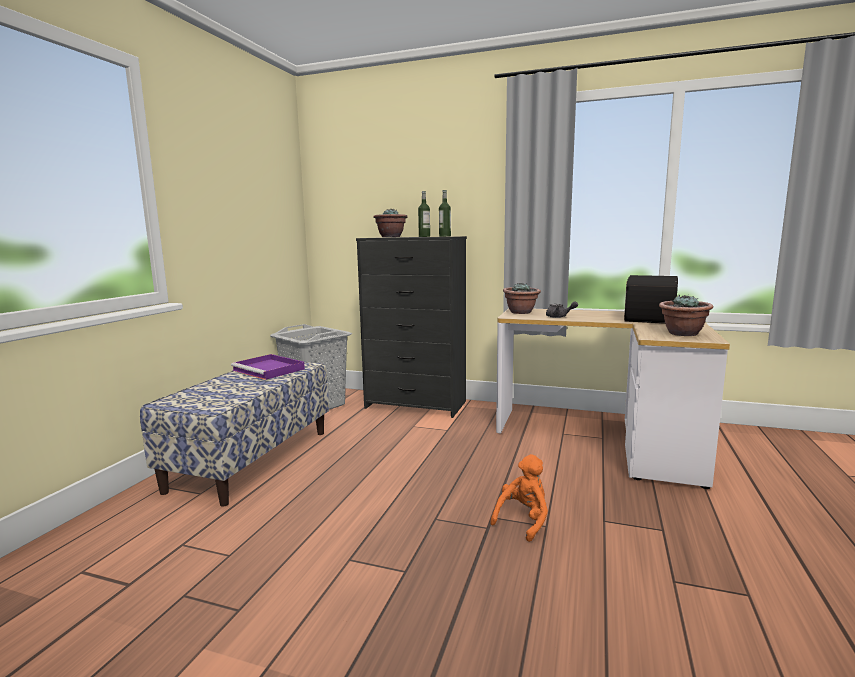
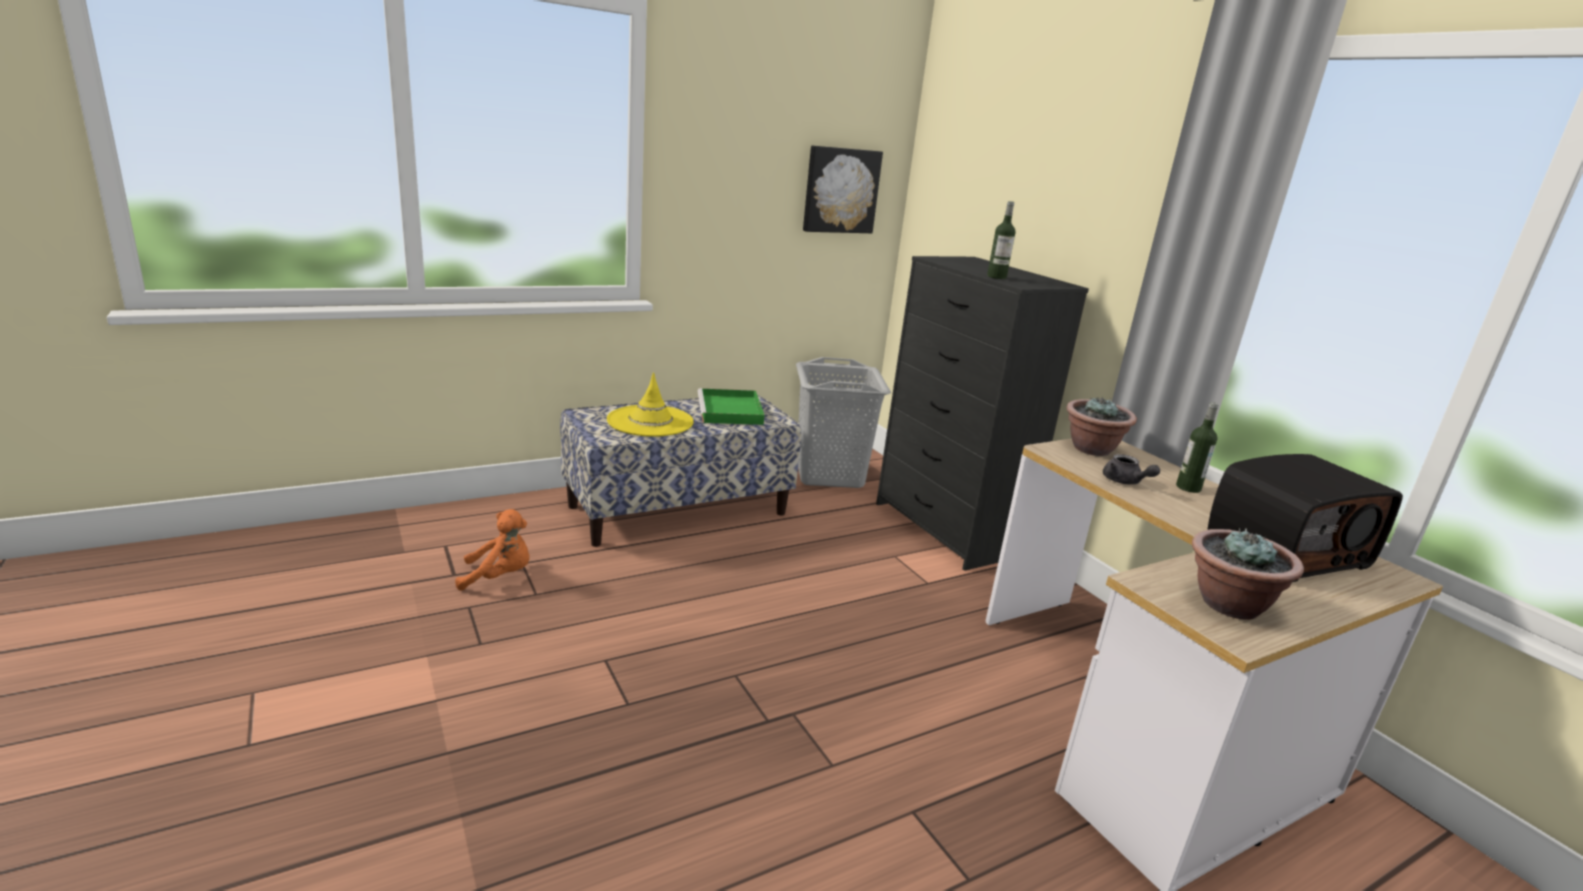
camera: 40 degrees right, 10 degrees up
(228, 390) = (650, 421): none -> yellow hat
(269, 370) = (731, 411): purple tray -> green tray
(273, 209) = (840, 190): none -> picture
(390, 237) = (966, 264): potted plant -> none
(445, 236) = (1020, 284): bottle -> bottle (1188, 488)
(523, 520) = (819, 740): orange plush toy -> orange plush toy (499, 577)

